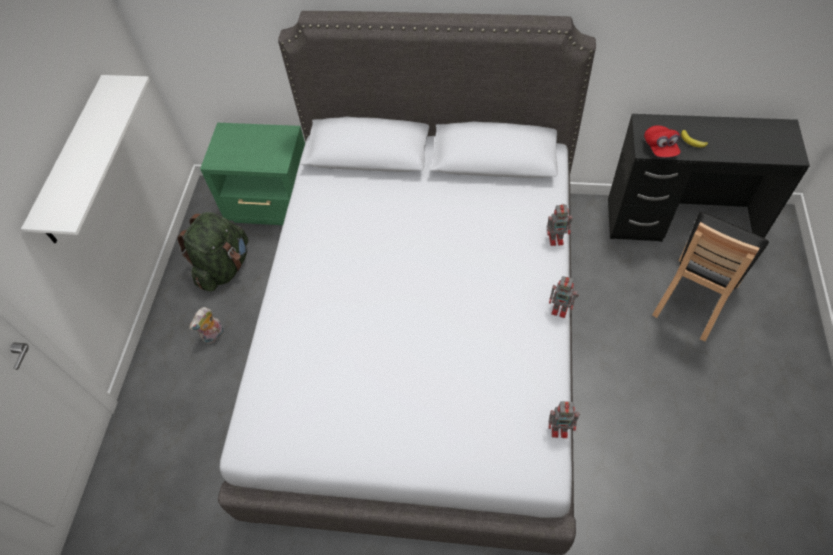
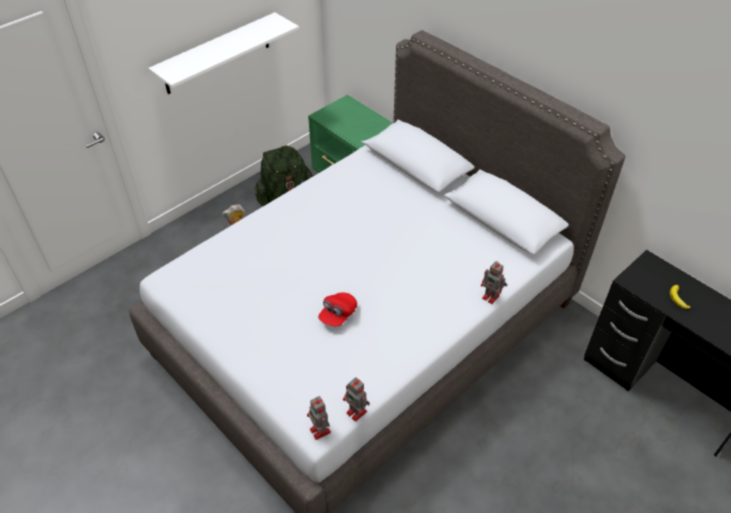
camera: 35 degrees right, 10 degrees down
(561, 309) = (442, 342): toy robot -> toy robot (320, 431)
(660, 148) = (642, 286): red cap -> red cap (338, 315)
(694, 298) = (612, 451): brown chair -> none

